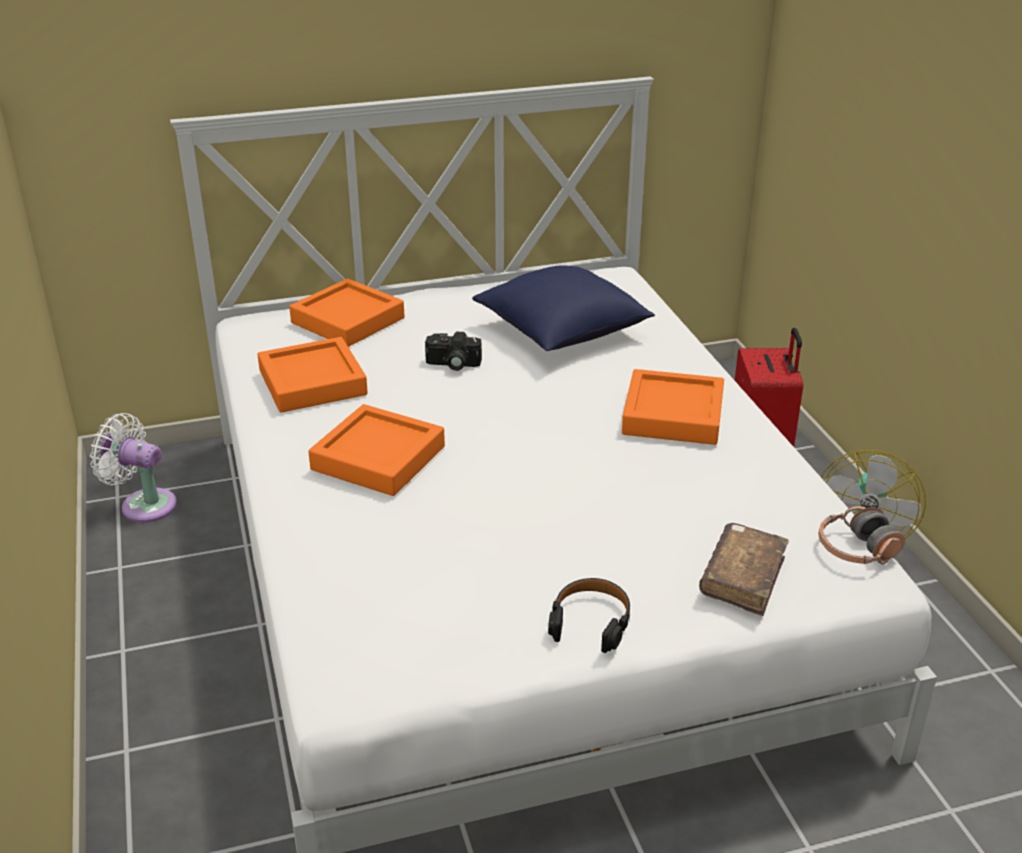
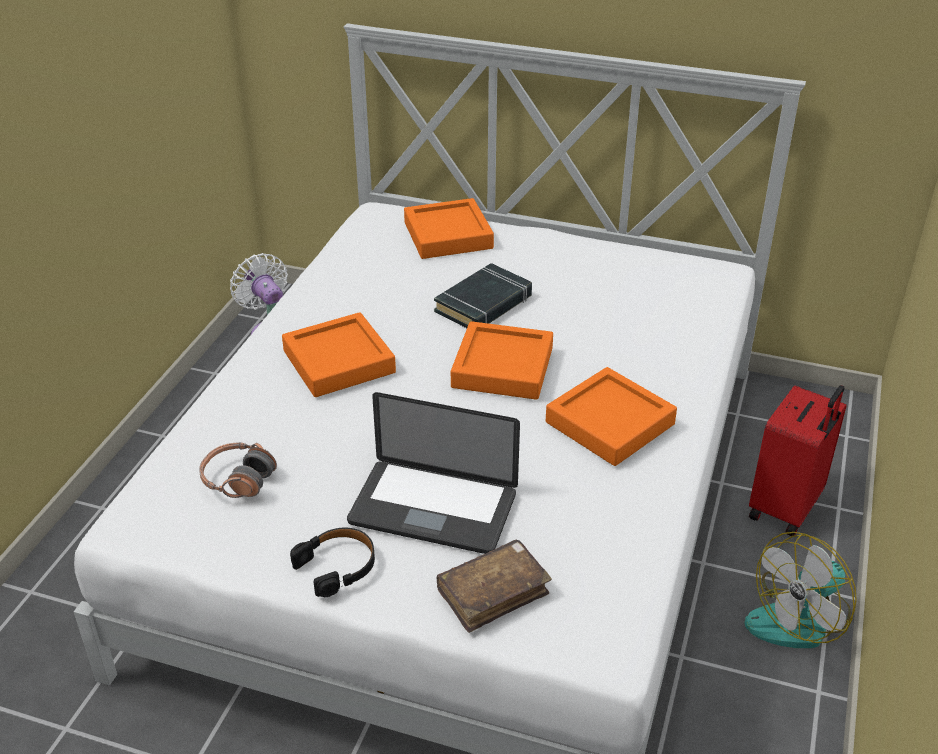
camera: 35 degrees right, 5 degrees up
(312, 383) = (364, 280): orange tray -> orange tray (502, 368)
(452, 364) = (484, 304): camera -> black book
(562, 332) = (607, 309): blue pillow -> none
(614, 539) = (433, 508): none -> laptop
(856, 550) = (624, 620): headphones -> headphones (238, 479)

